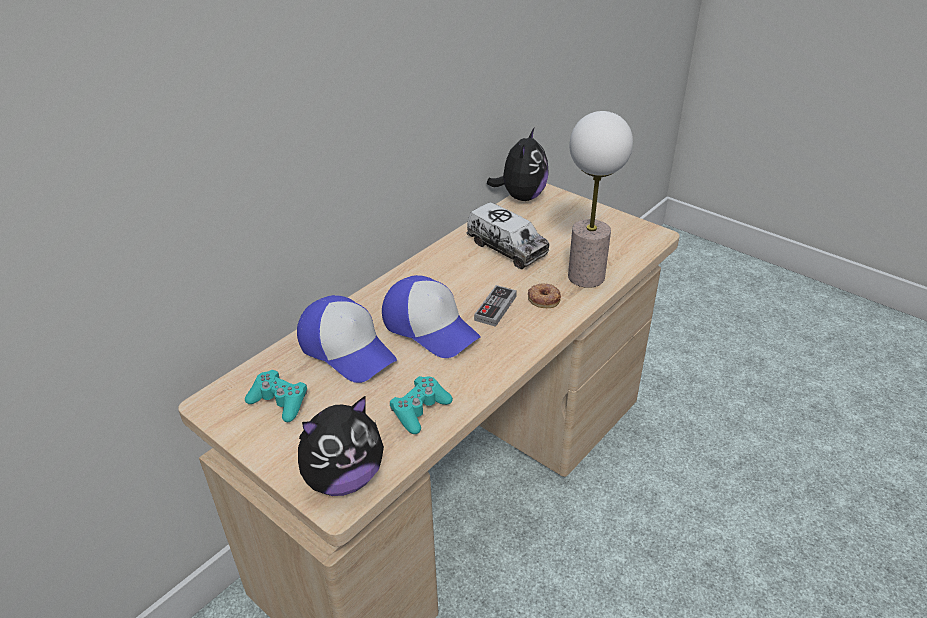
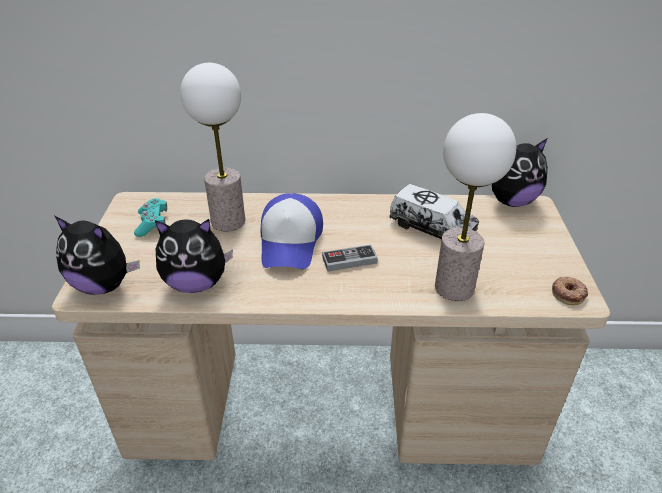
camera: 50 degrees right, 0 degrees up
(347, 349) = (228, 221): cap -> table lamp
(420, 410) = (196, 283): turquoise game controller -> plush toy
(507, 248) = (432, 228): toy truck -> toy truck turned 60 degrees counterclockwise
(544, 298) = (393, 278): donut -> donut (568, 293)

